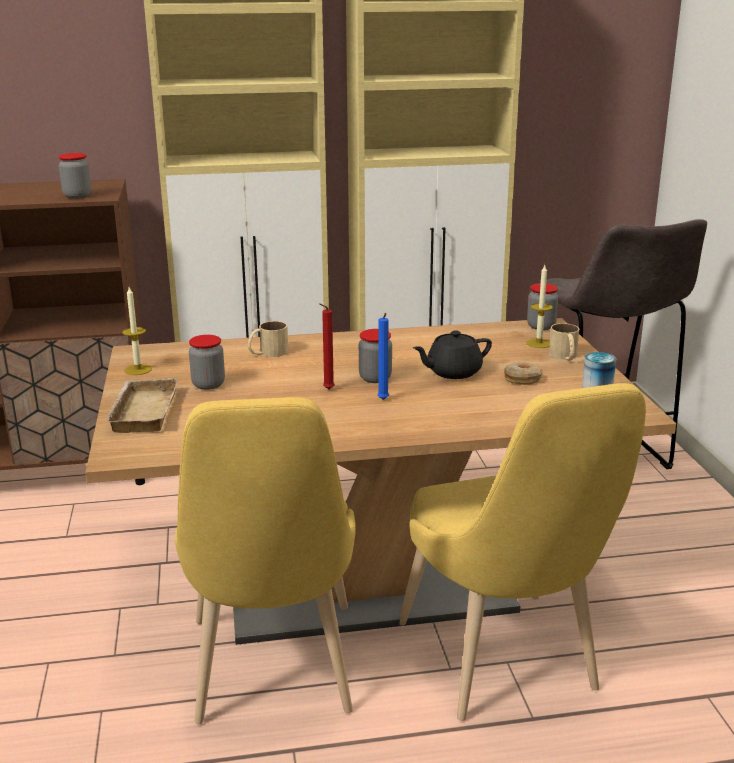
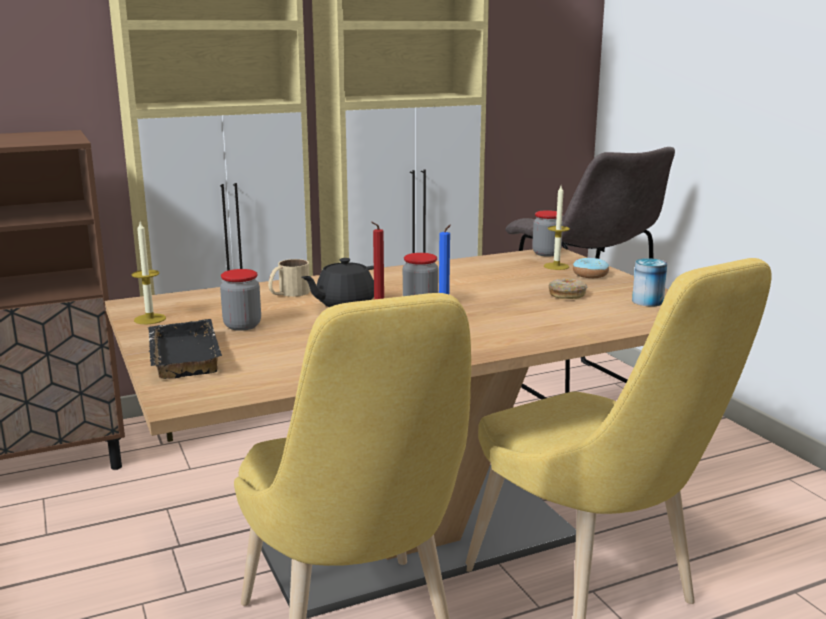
camera: 15 degrees left, 5 degrees down
(77, 196) = (38, 141): jar -> none
(141, 411) = (180, 356): beige tray -> black tray
(452, 372) = (494, 295): black teapot -> black teapot (344, 304)
(565, 357) = (590, 275): beige mug -> donut

